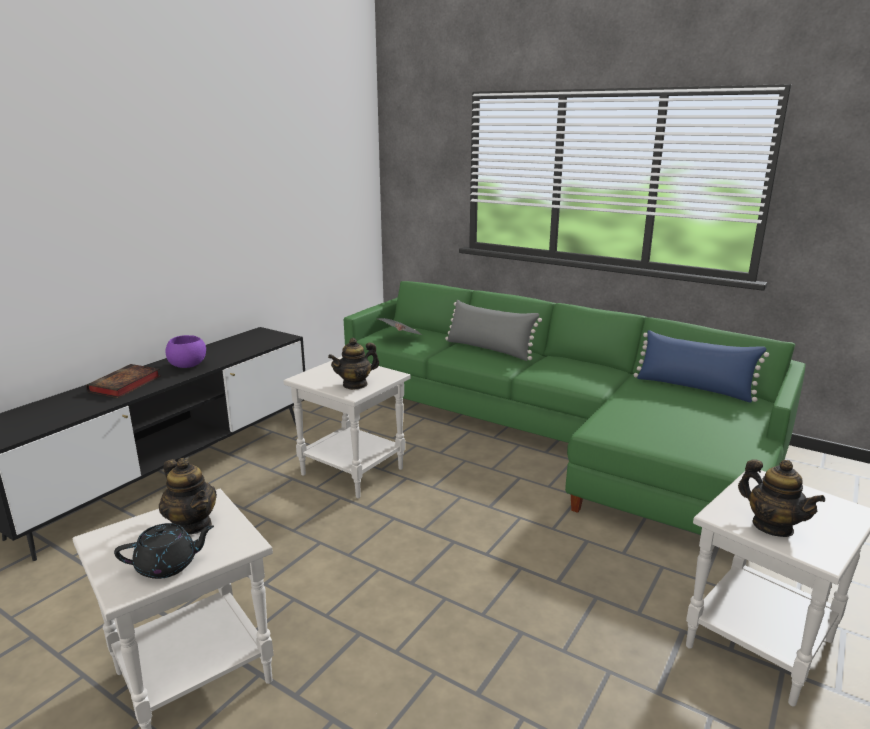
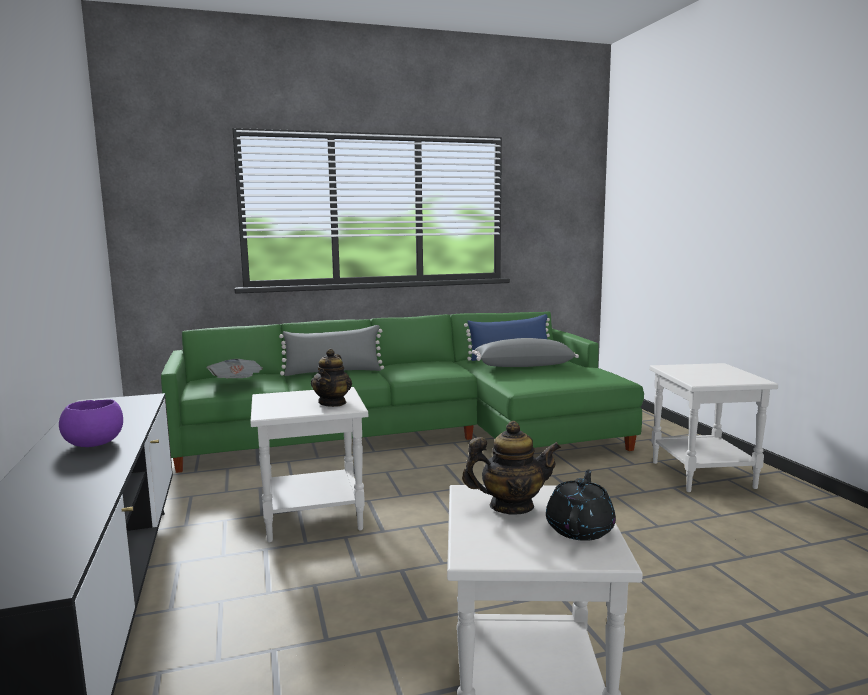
camera: 50 degrees left, 10 degrees down
(124, 385) = (59, 481): book -> none
(668, 405) = (523, 365): none -> grey pillow
(772, 526) = (720, 378): teapot -> none

